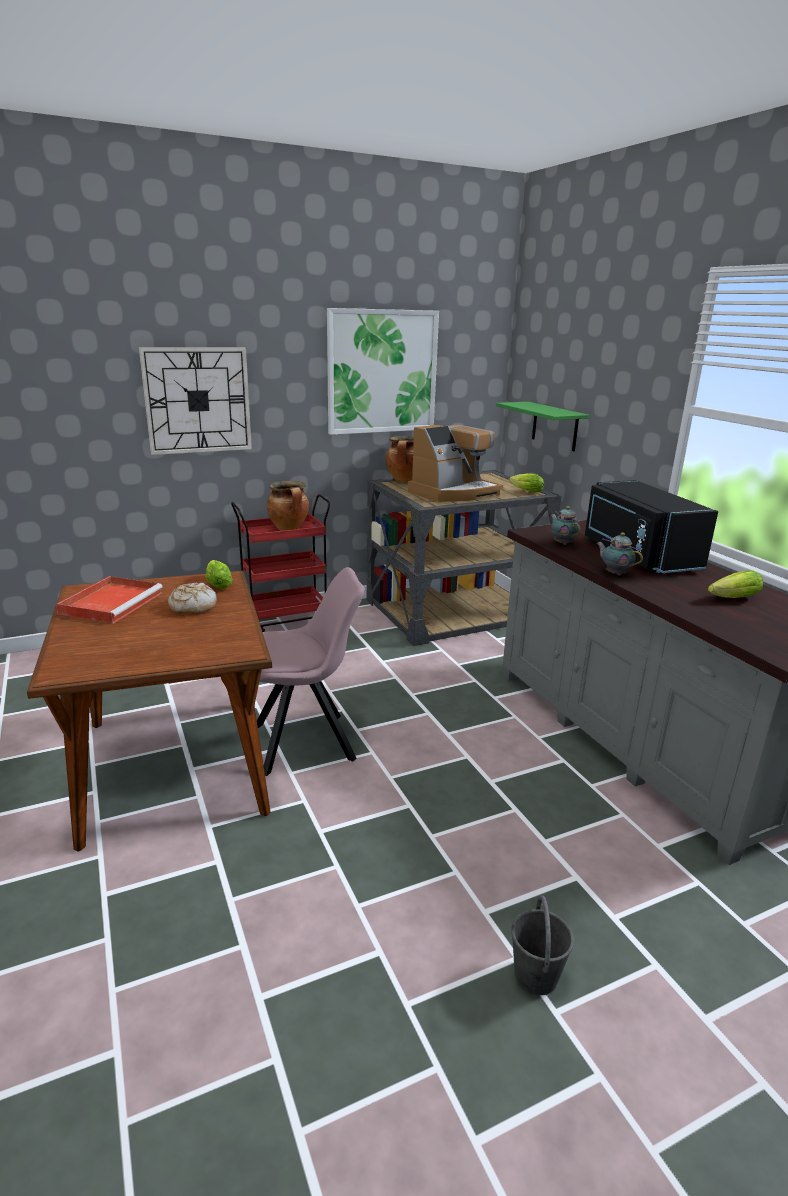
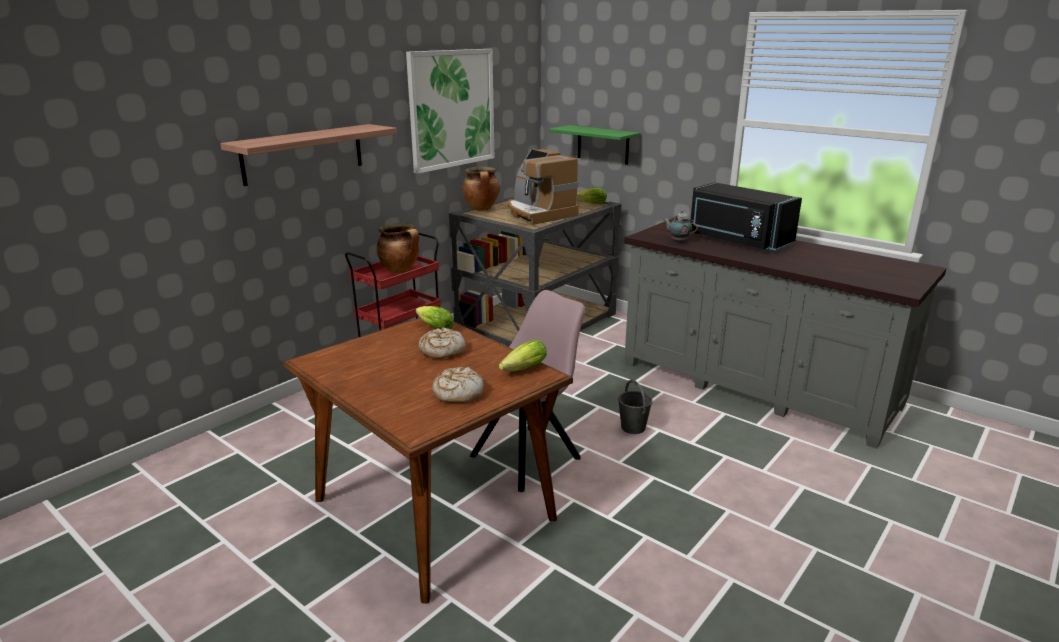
camera: 25 degrees left, 0 degrees up
(112, 602) = (362, 364): red tray -> none
(145, 648) = (457, 393): none -> bread
(198, 400) = (303, 154): wall clock -> shelf
(454, 493) = (538, 214): coffee machine -> coffee machine turned 120 degrees clockwise
(536, 976) = (836, 554): grey bucket -> grey bucket (633, 428)
(614, 574) = (743, 257): teapot -> none
(730, 599) = (831, 260): lettuce -> lettuce (521, 370)

